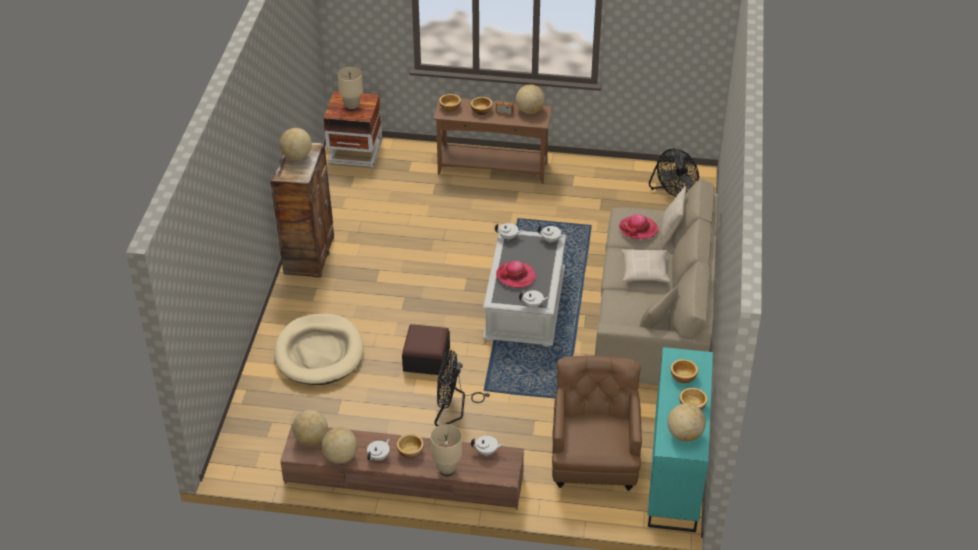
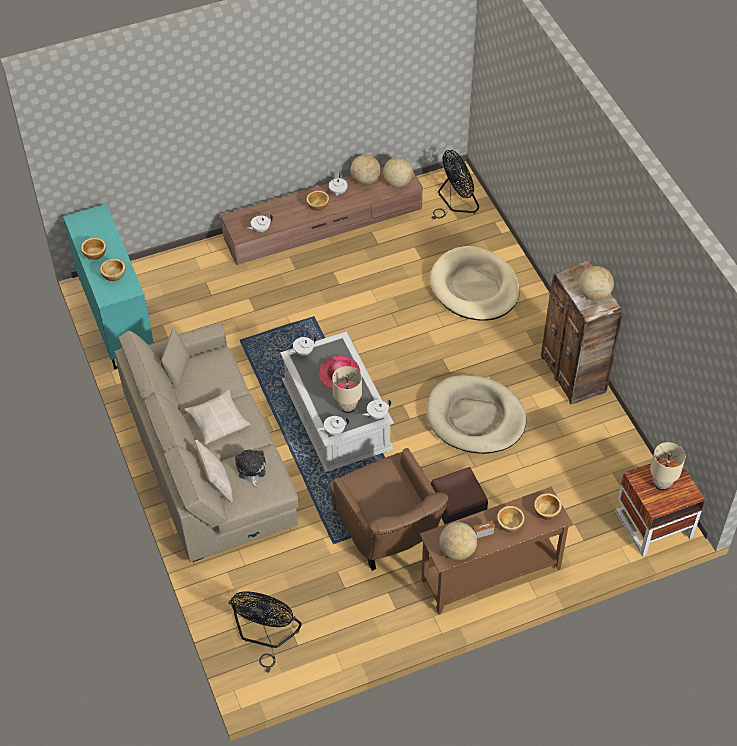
camera: 150 degrees right, 10 degrees up
(415, 258) = (475, 417): none -> beige dog bed
(426, 359) = (382, 322): ottoman -> ottoman (458, 505)
(447, 470) = (280, 204): beige table lamp -> beige table lamp (347, 407)
(454, 404) = (329, 294): black fan -> black fan (452, 201)
(594, 457) = (188, 301): brown armchair -> brown armchair (388, 530)
(638, 229) = (251, 470): hat -> plush toy
(684, 434) = (90, 228): globe -> none

